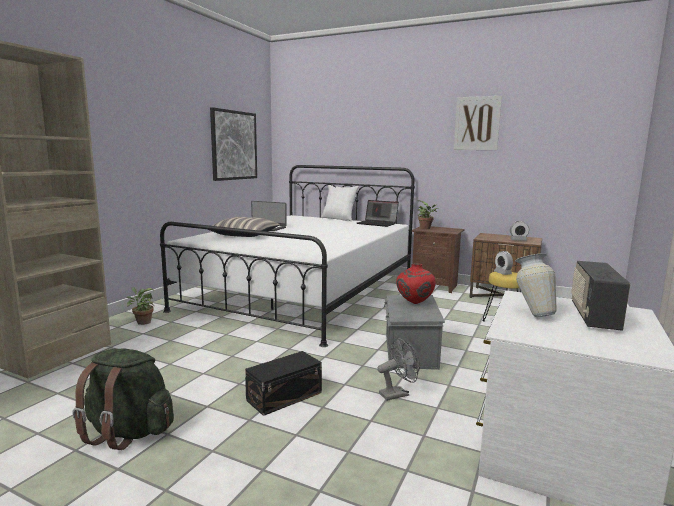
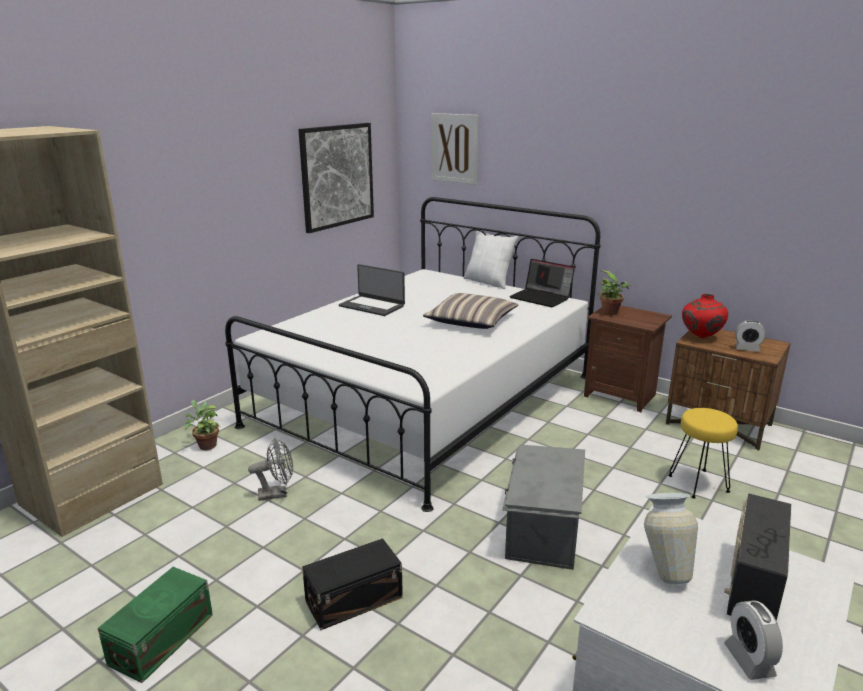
camera: 10 degrees right, 10 degrees up
(128, 432) = (159, 639): green backpack -> green storage box
(244, 235) = (341, 325): pillow -> pillow (471, 321)
(397, 393) = (502, 610): grey fan -> grey fan (277, 493)
(414, 303) = (552, 468): red vase -> red vase (700, 337)
(477, 123) = (702, 155): picture -> picture (454, 148)
(502, 273) = (702, 414): alarm clock -> alarm clock (749, 660)

